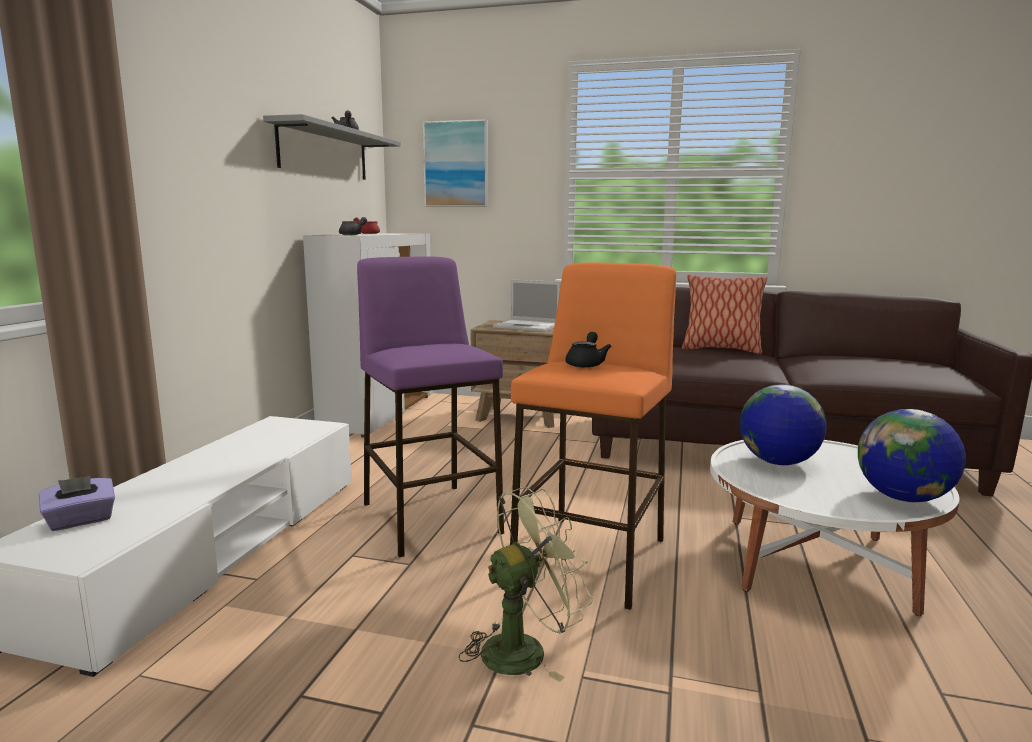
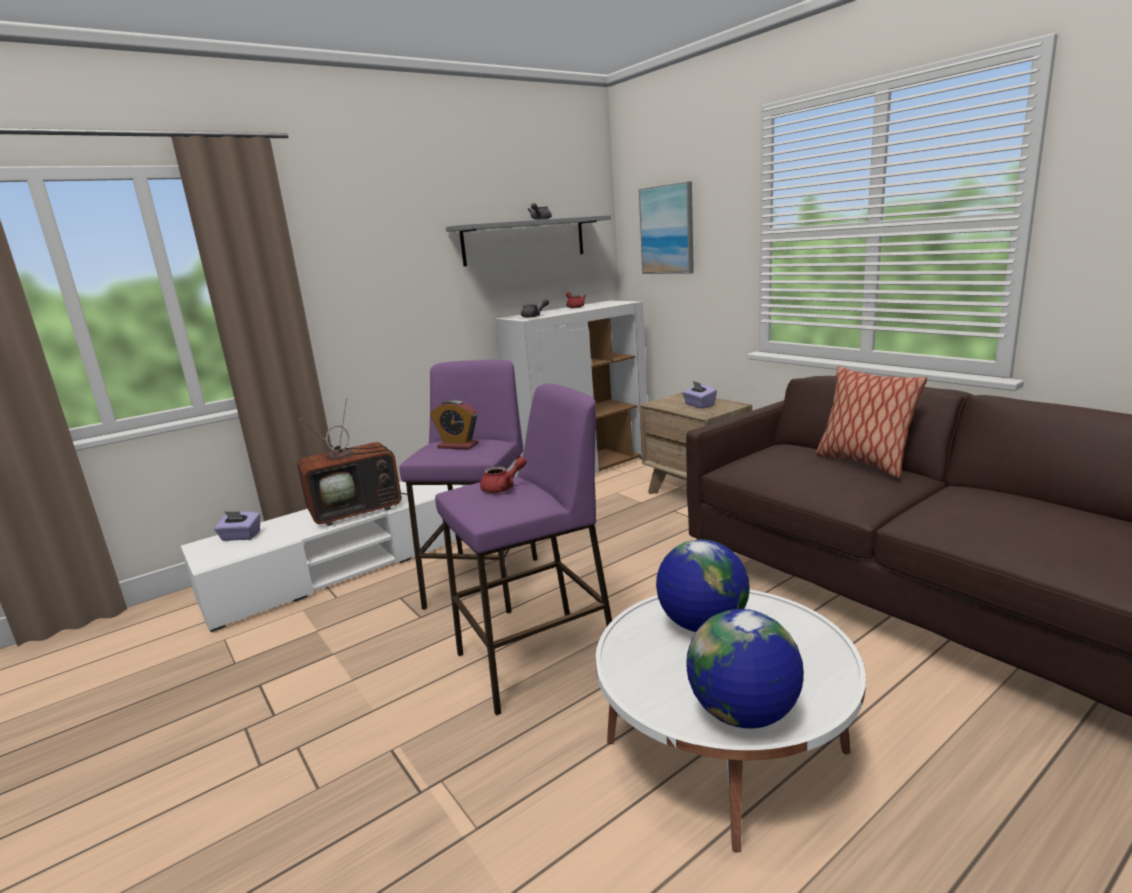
camera: 40 degrees right, 5 degrees up
(234, 461) = (358, 509): none -> television
(434, 347) = (458, 446): none -> alarm clock
(524, 649) = (390, 712): green fan -> none
(528, 326) = (699, 405): laptop -> purple tissue box
(586, 364) = (503, 487): black teapot -> red teapot
(591, 558) = (537, 658): orange stool -> purple stool

